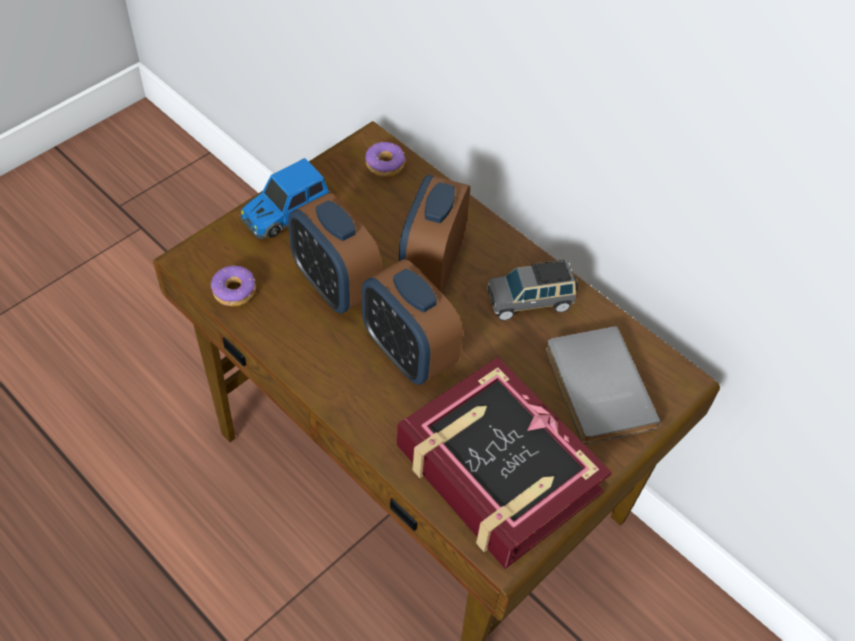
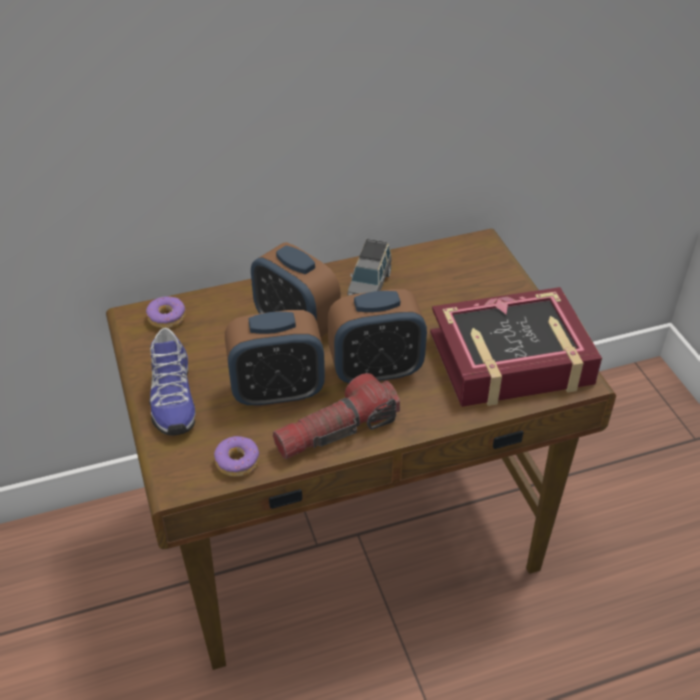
camera: 60 degrees left, 10 degrees down
(285, 213) = (172, 399): toy car -> shoe
(309, 350) = (336, 431): none -> flashlight
(595, 388) = (466, 284): grey book -> none

